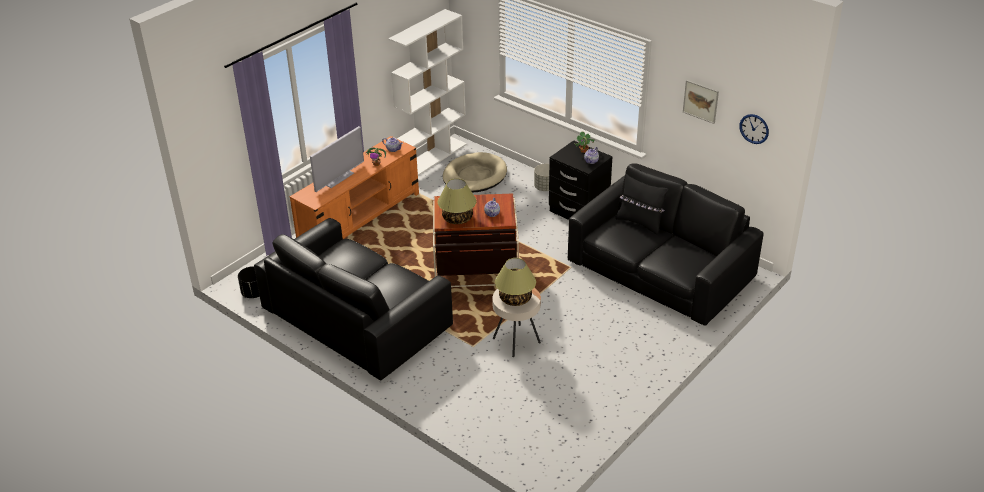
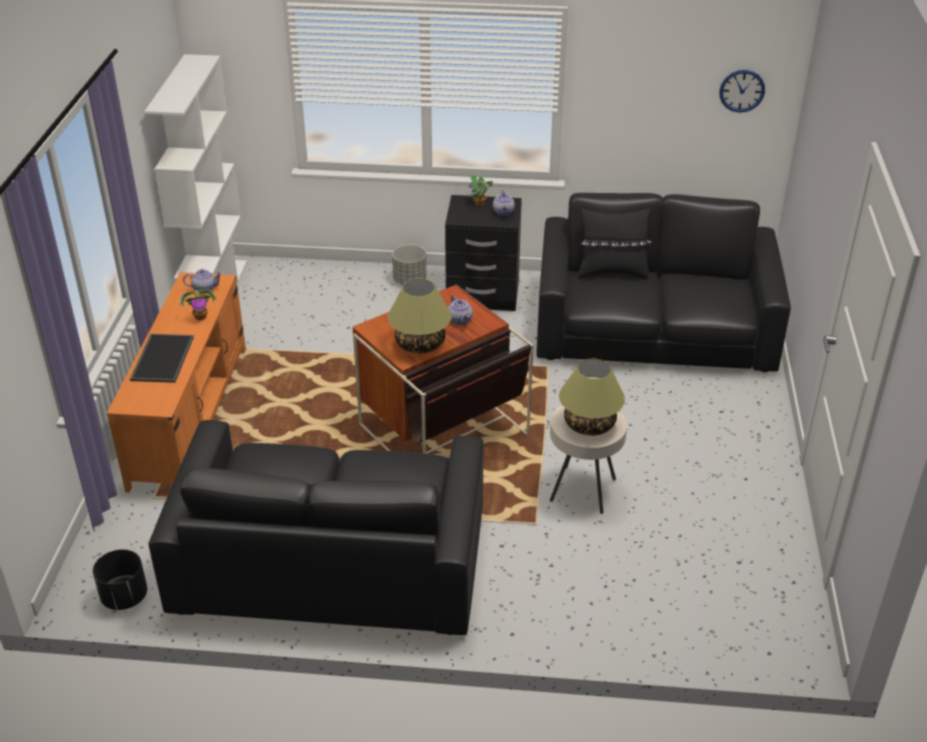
camera: 35 degrees left, 0 degrees up
(338, 178) = (161, 358): television -> tray
(474, 176) = (300, 298): beige dog bed -> none
(700, 101) = (655, 75): picture -> none

